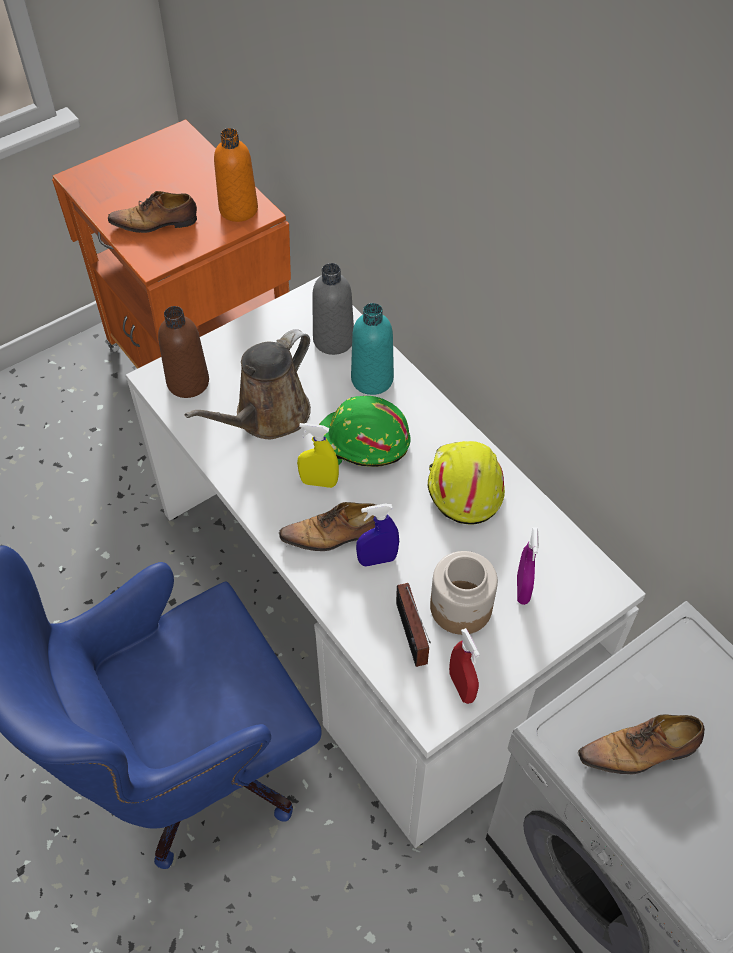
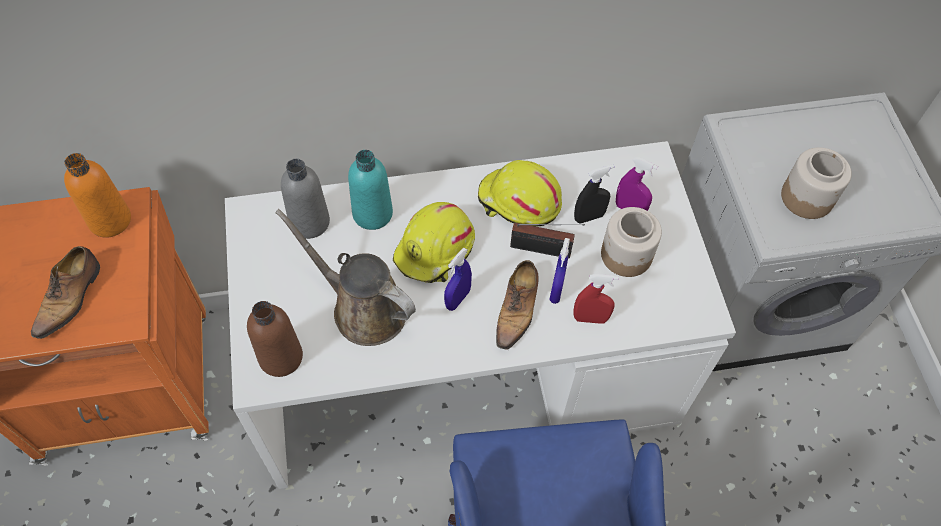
camera: 65 degrees left, 5 degrees up
(267, 416) = (363, 308): brown watering can -> brown watering can turned 150 degrees clockwise
(319, 482) = (457, 299): yellow spray bottle -> blue spray bottle
(362, 443) = (436, 250): green hard hat -> yellow hard hat
(411, 637) = (637, 298): radio -> radio (544, 250)
(461, 687) = (693, 286): red spray bottle -> red spray bottle (590, 318)
(486, 555) = (589, 217): none -> black spray bottle
(641, 751) = (807, 197): shoe -> jar

